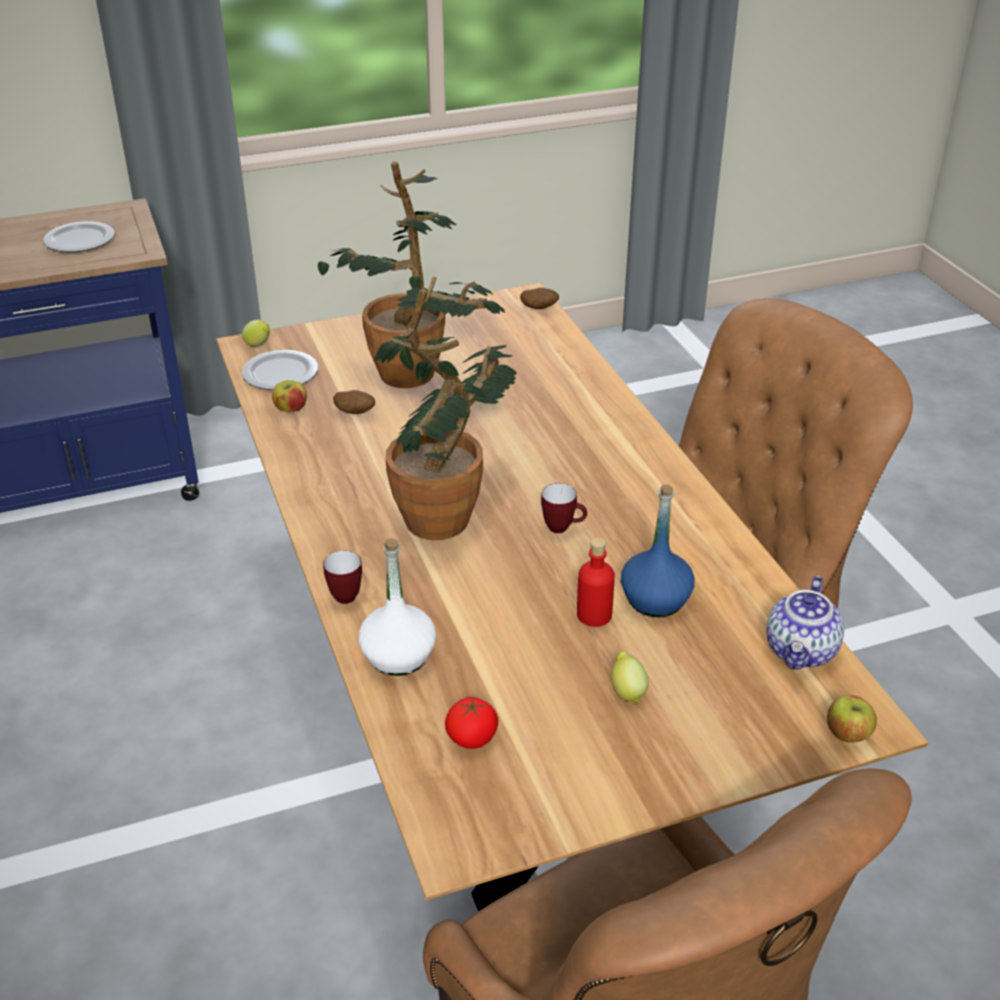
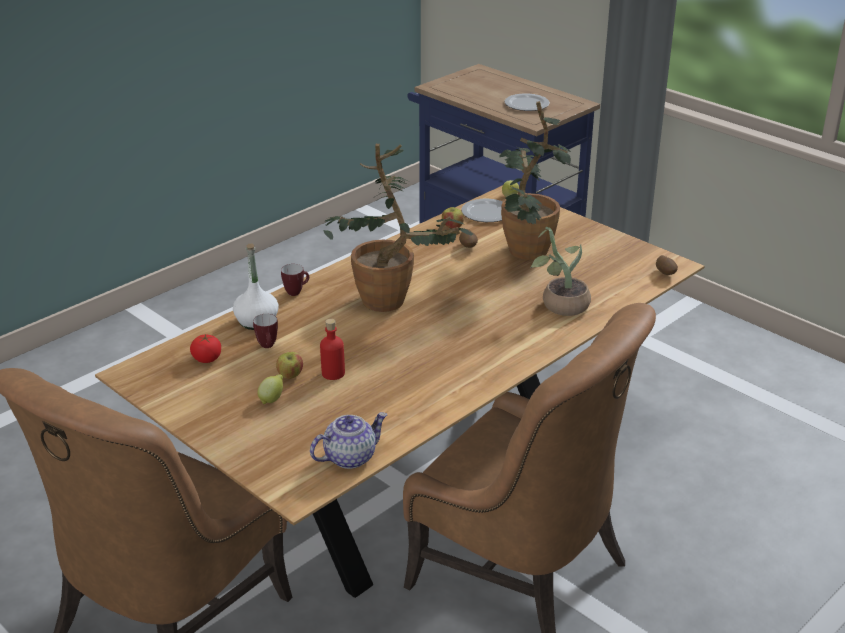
camera: 65 degrees right, 5 degrees down
(552, 393) = (559, 304): none -> potted plant
(563, 528) = (410, 344): mug -> mug (268, 347)
(656, 599) = (363, 392): blue bottle -> none
(802, 651) = (350, 457): teapot -> teapot turned 150 degrees clockwise
(847, 734) = (281, 487): apple -> apple (290, 376)

